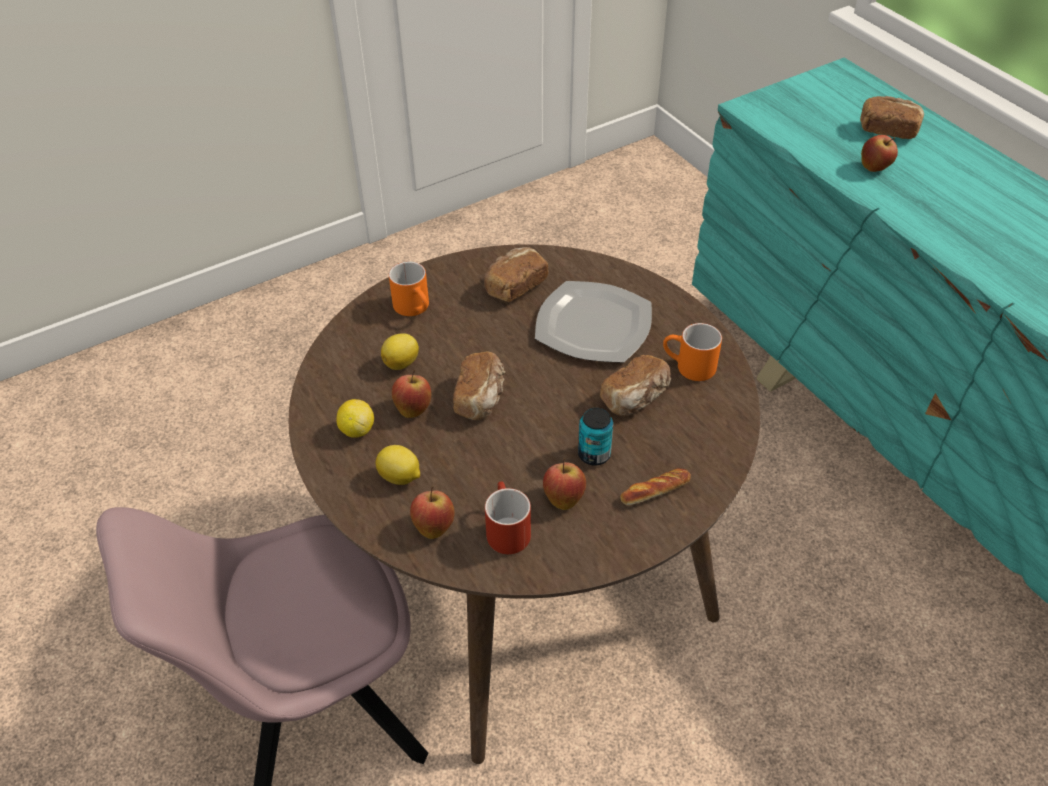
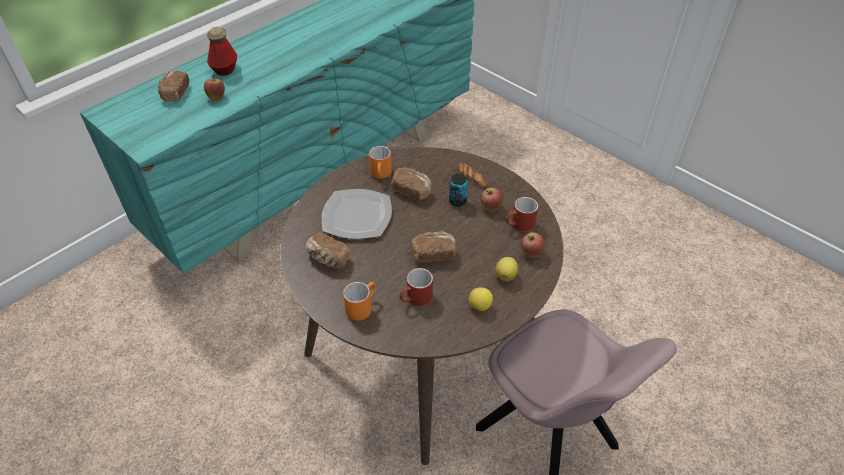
camera: 105 degrees left, 0 degrees up
(402, 363) = (416, 299): lemon -> red mug
(413, 408) = (452, 283): apple -> none
(960, 178) = (225, 69): none -> bottle

